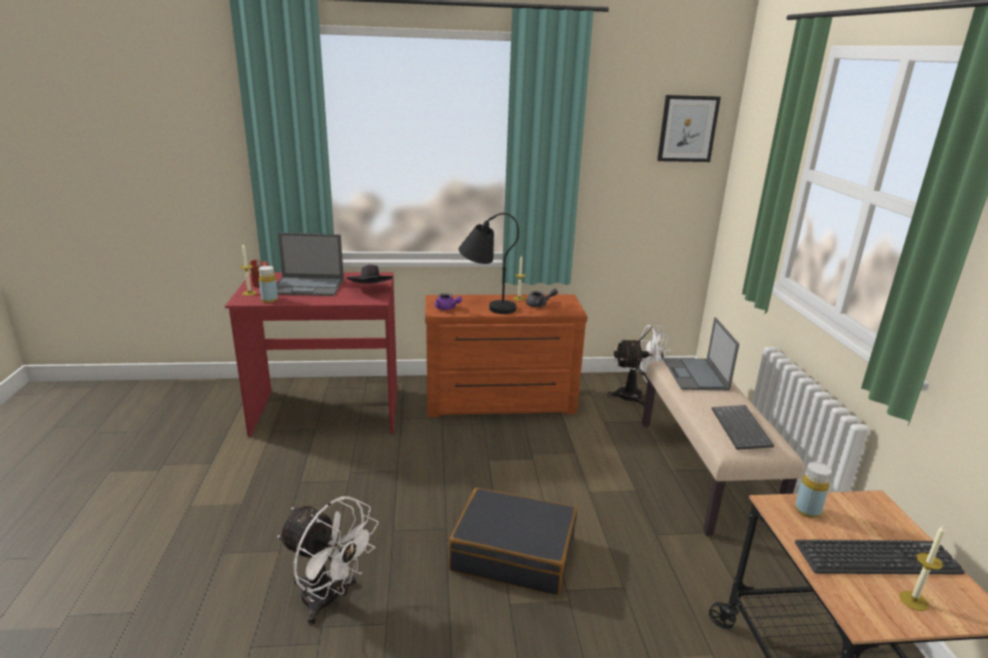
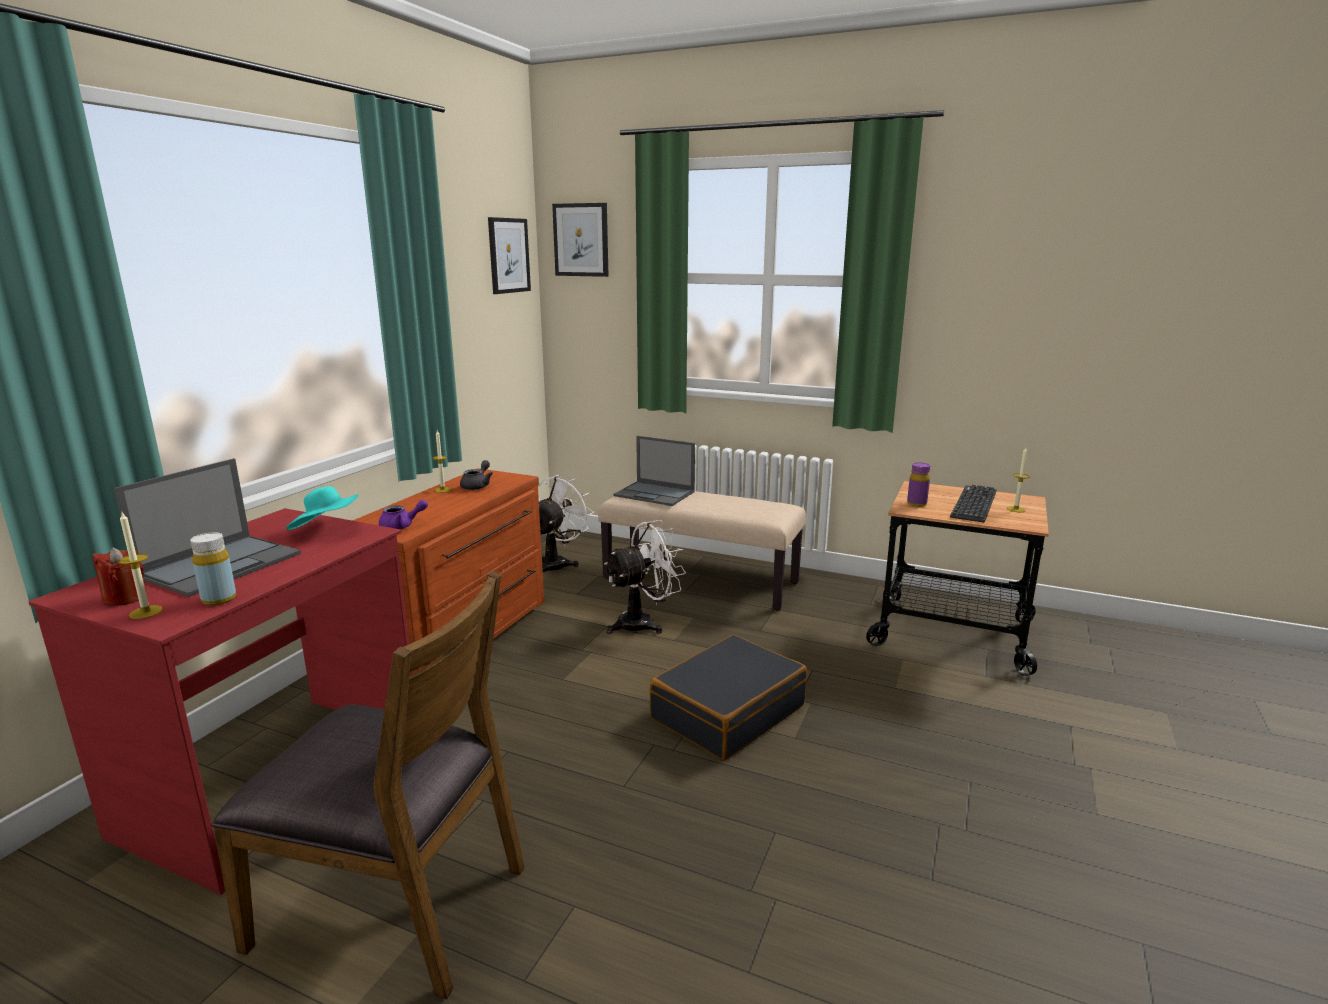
camera: 60 degrees left, 5 degrees down
(259, 487) = (395, 903): none -> brown chair
(329, 600) = (708, 873): white fan -> white fan (643, 623)
(371, 290) = (327, 529): black hat -> turquoise hat
(486, 305) = (430, 507): black table lamp -> none
(742, 429) = (754, 507): keyboard -> none
(758, 121) = (581, 240): none -> picture
(807, 511) = (916, 504): yellow bottle -> purple bottle

